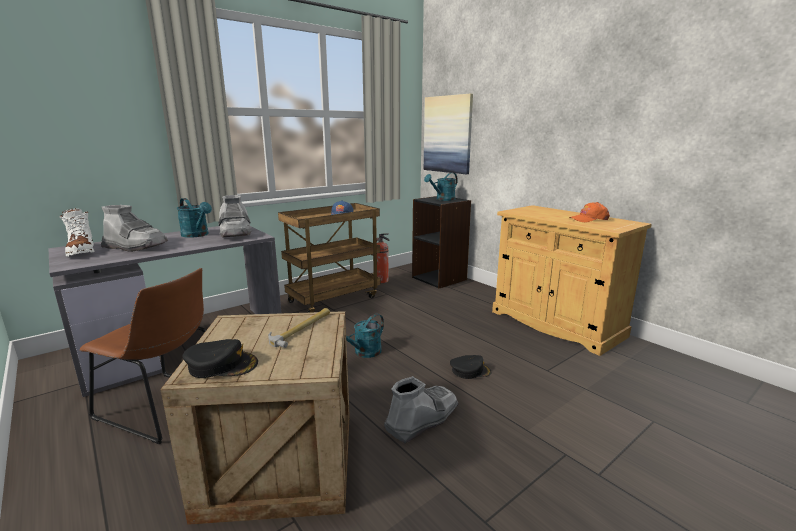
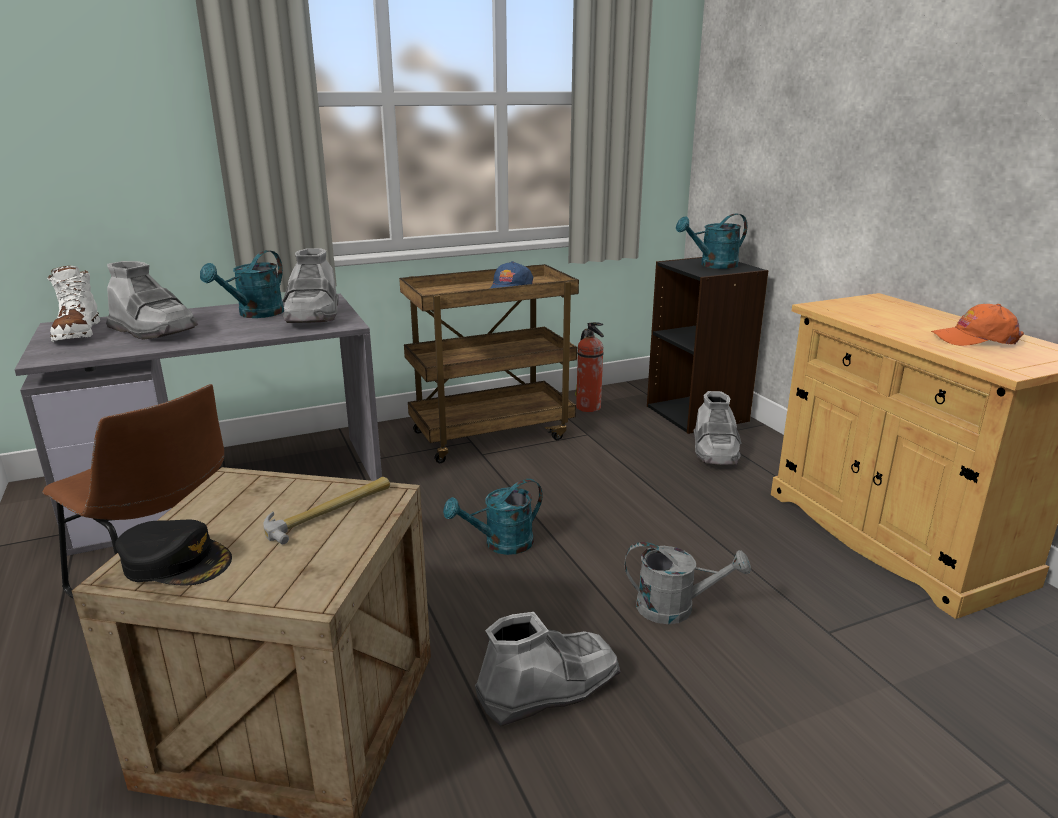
camera: 15 degrees right, 5 degrees up
(197, 235) = (255, 314): turquoise watering can -> turquoise watering can turned 60 degrees clockwise
(448, 134) = (738, 137): picture -> none
(456, 296) = (715, 452): none -> grey boot
(470, 370) = (675, 608): black cap -> grey watering can

